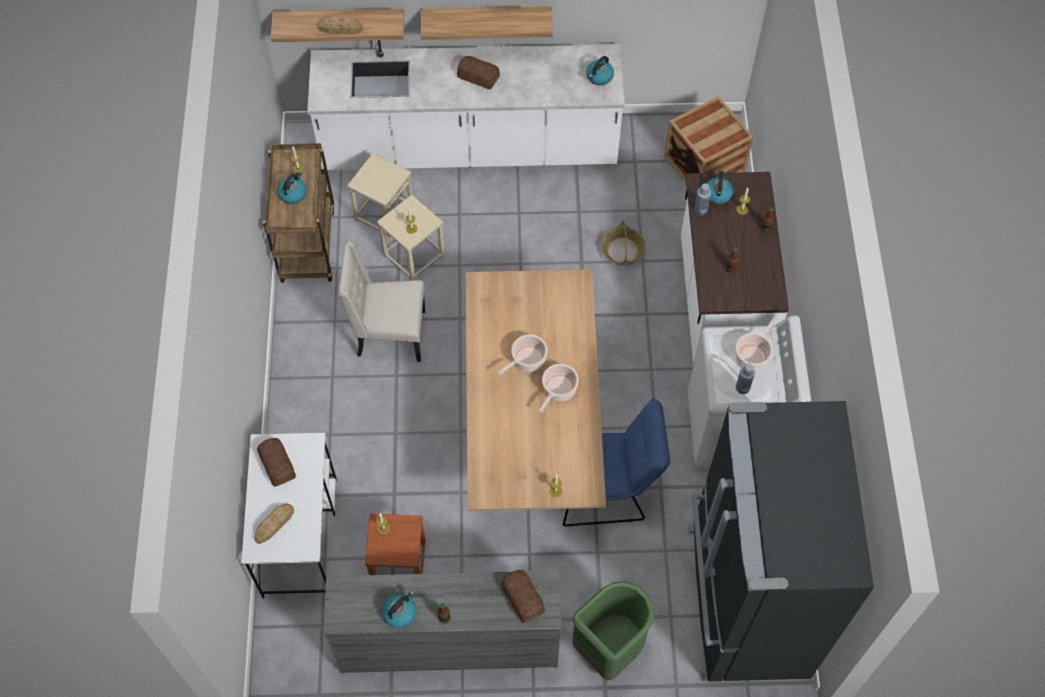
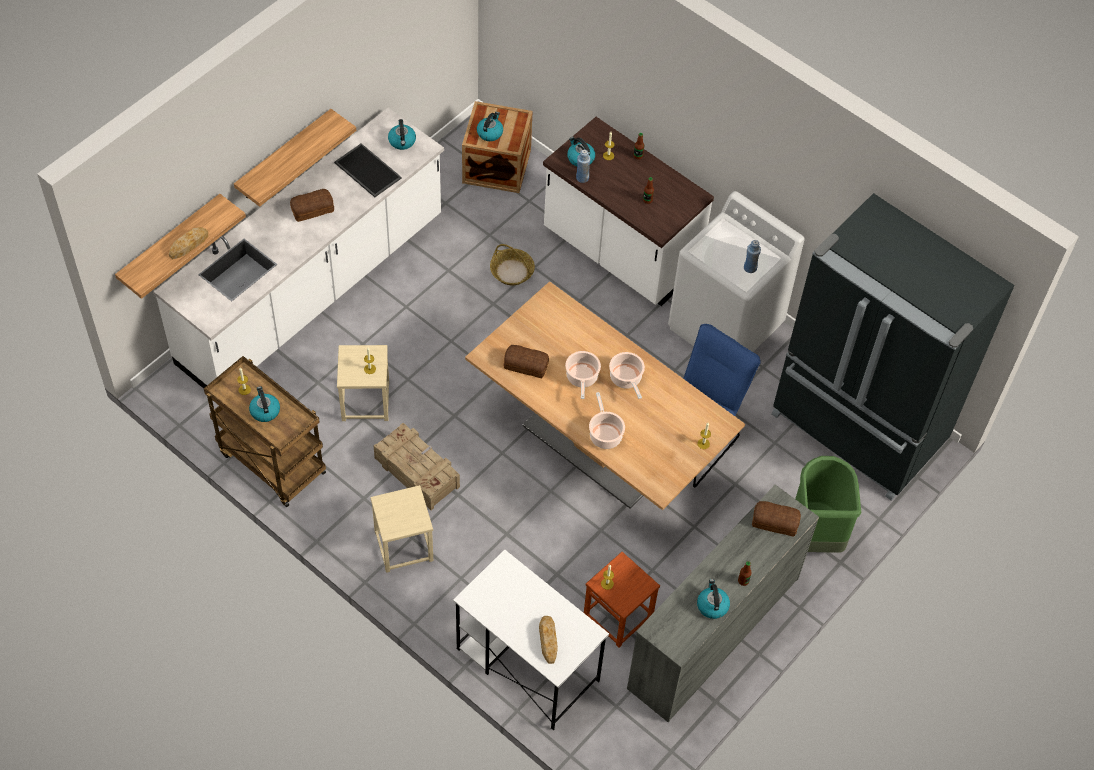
camera: 50 degrees left, 5 degrees down
(277, 464) = (498, 600): bread -> bread (525, 364)
(384, 213) = (304, 390): beige stool -> beige stool (403, 546)
(389, 334) = (417, 471): beige chair -> crate
(548, 78) = (366, 171): none -> tray
(701, 128) = (490, 132): none -> kettle
(752, 356) = (732, 242): cooking pot -> cooking pot (605, 434)

